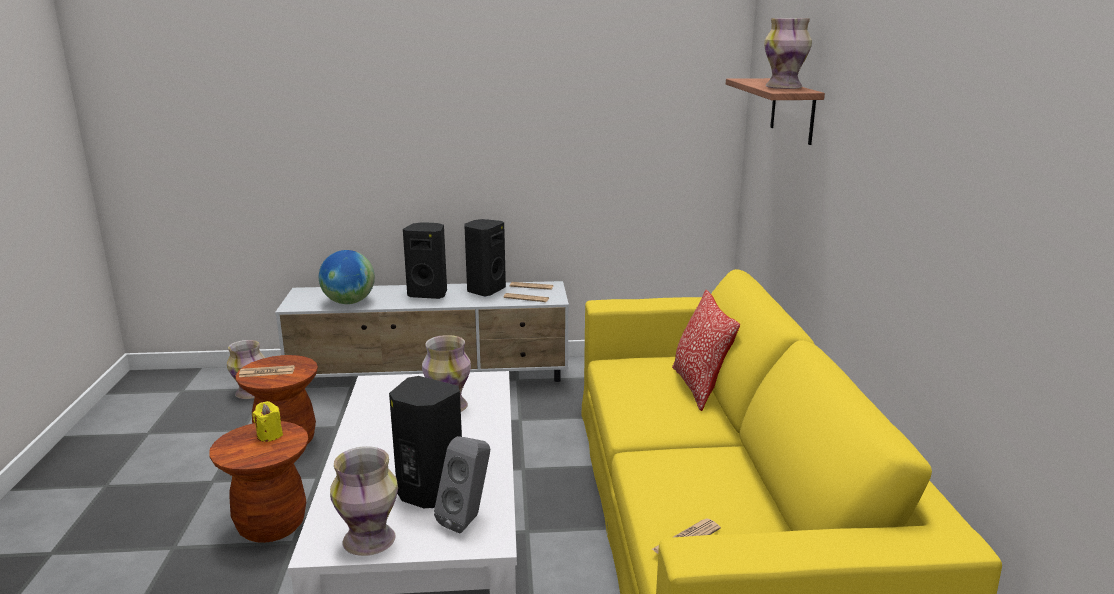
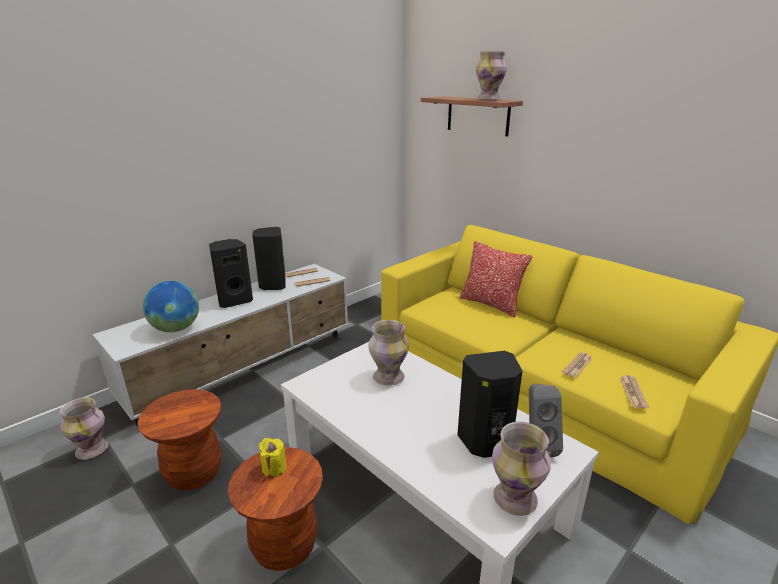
camera: 40 degrees left, 5 degrees up
(267, 372) = (173, 417): newspaper -> newspaper (577, 365)

